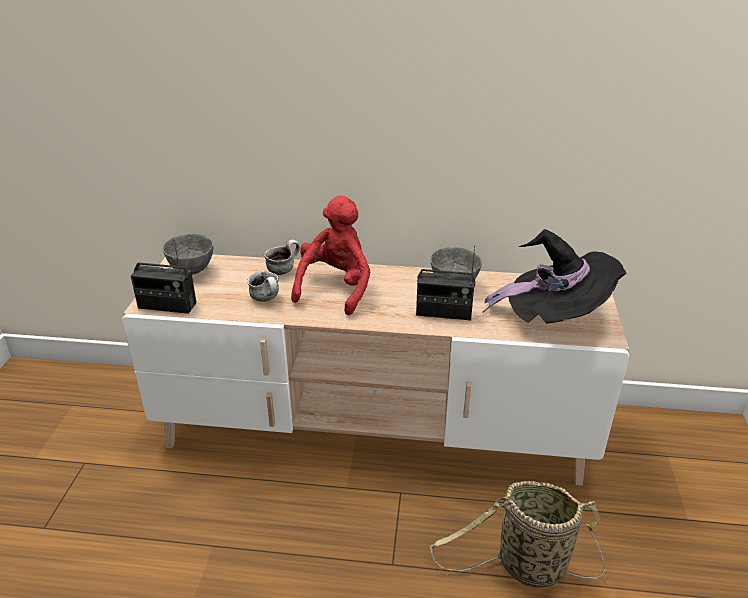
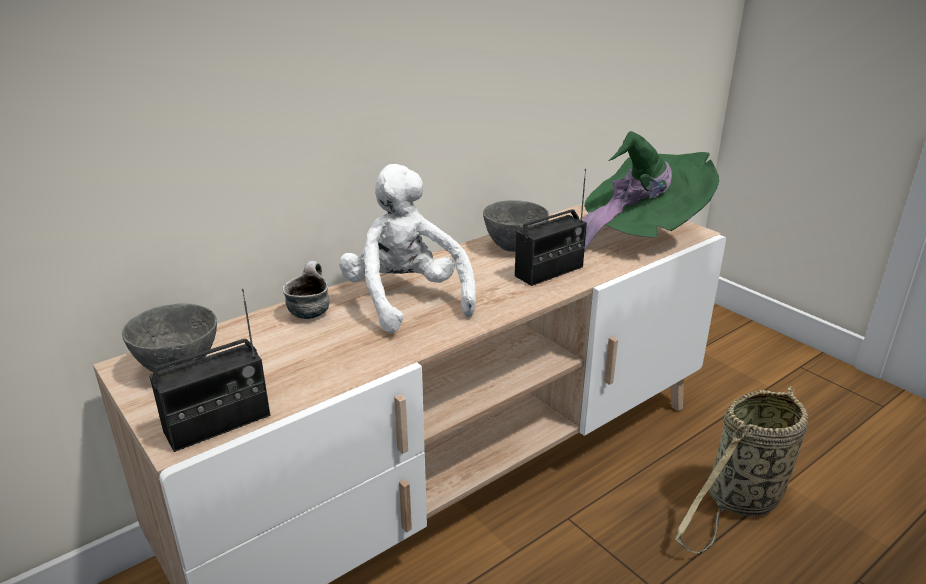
camera: 45 degrees left, 5 degrees down
(268, 299) = (349, 347): mug -> none
(335, 288) = (406, 300): red plush toy -> white plush toy
(555, 318) = (637, 236): black hat -> green hat

